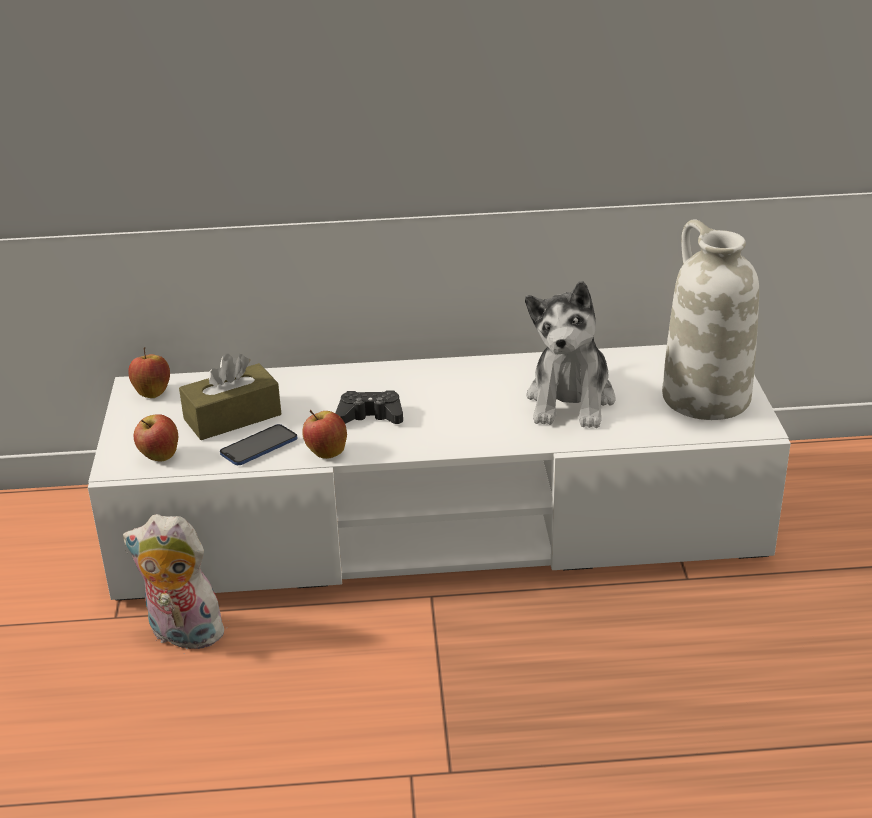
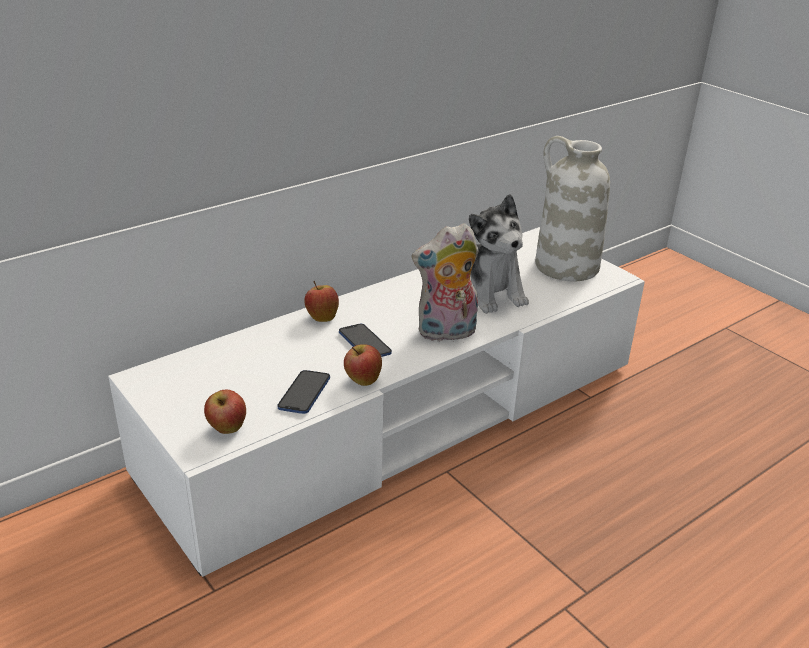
camera: 35 degrees left, 0 degrees up
(152, 392) = (159, 378): apple -> apple (322, 317)
(182, 635) = (288, 580): plush toy -> plush toy (446, 333)
(232, 417) = (255, 377): brown tissue box -> none
(370, 416) = (364, 343): black game controller -> phone

